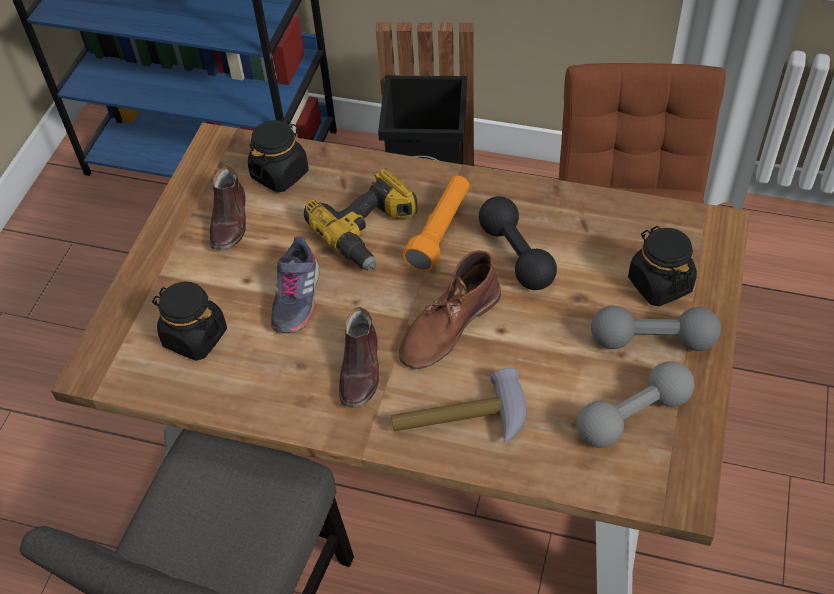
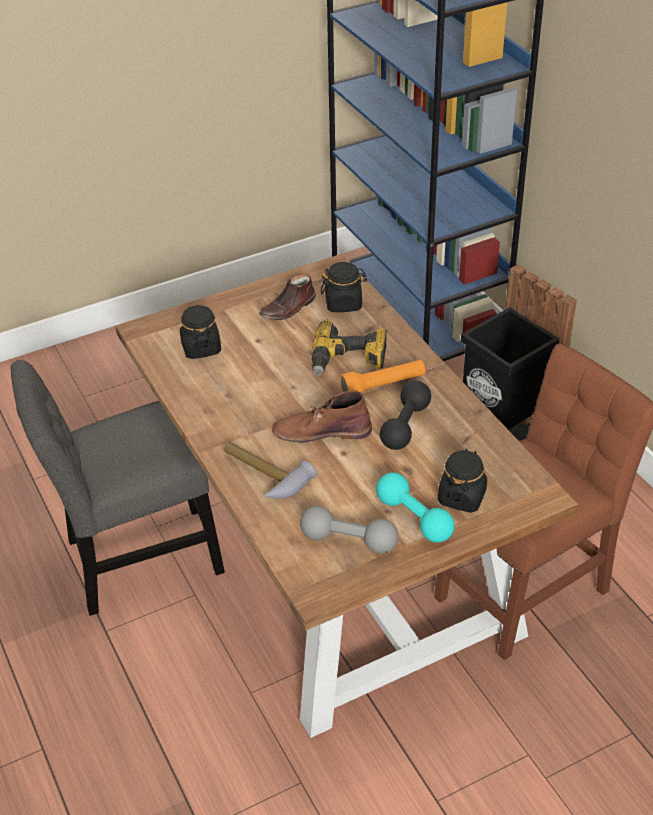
camera: 45 degrees right, 10 degrees down
(296, 298) = (268, 364): grey shoe -> none
(361, 369) = (252, 417): brown shoe -> none
(652, 340) = (414, 518): grey dumbbell -> turquoise dumbbell

